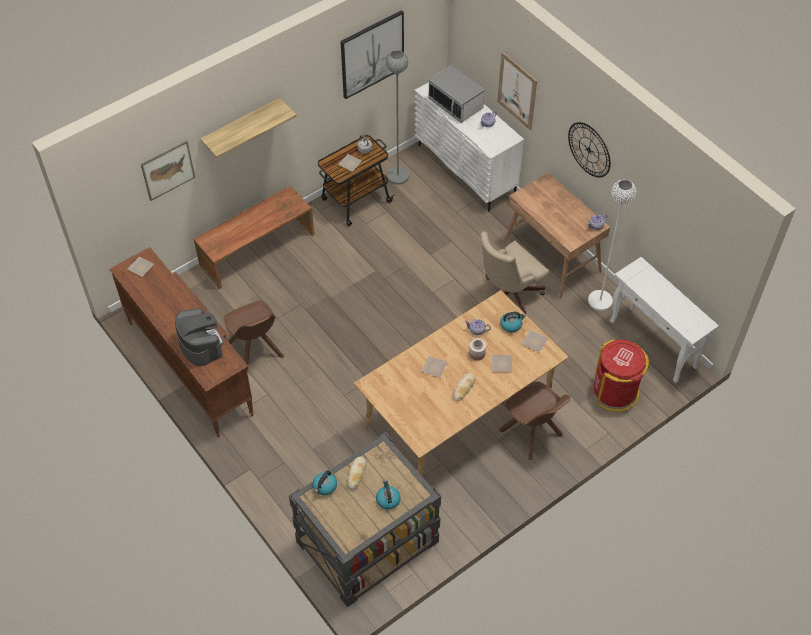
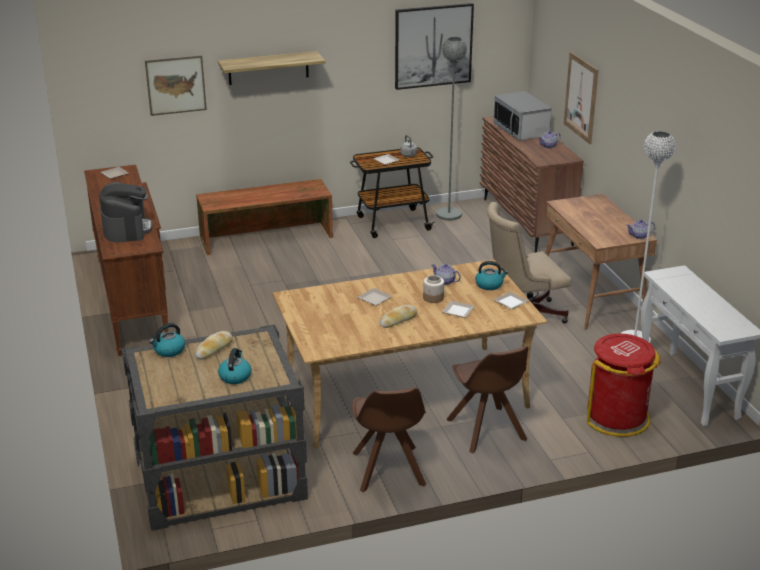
camera: 20 degrees right, 25 degrees down
(256, 351) = (210, 303): brown chair -> brown chair (388, 470)
(465, 171) = (525, 223): white dresser -> brown dresser
(589, 149) = (641, 137): wall clock -> none

